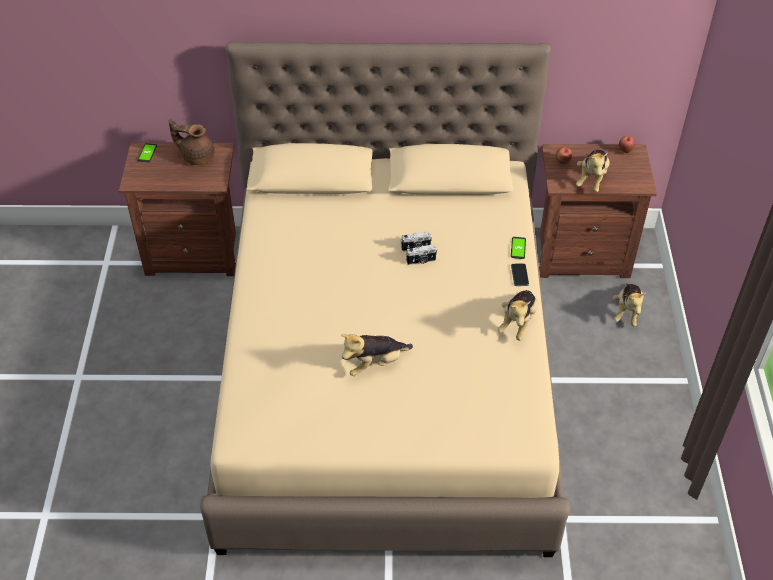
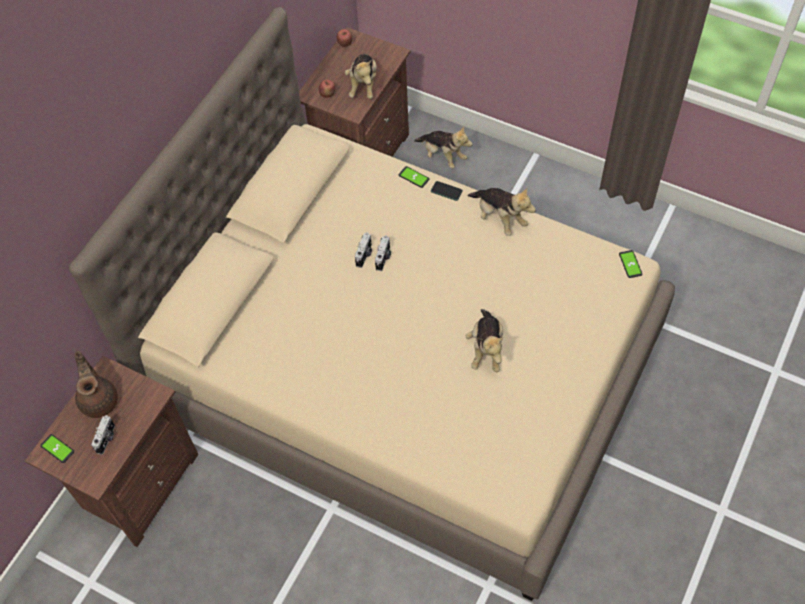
camera: 60 degrees left, 10 degrees up
(167, 174) = (107, 439): none -> camera
(197, 156) = (99, 399): brown teapot -> brown teapot turned 120 degrees clockwise
(535, 439) = (630, 264): none -> phone
(591, 179) = (363, 84): plush toy -> plush toy turned 45 degrees clockwise

